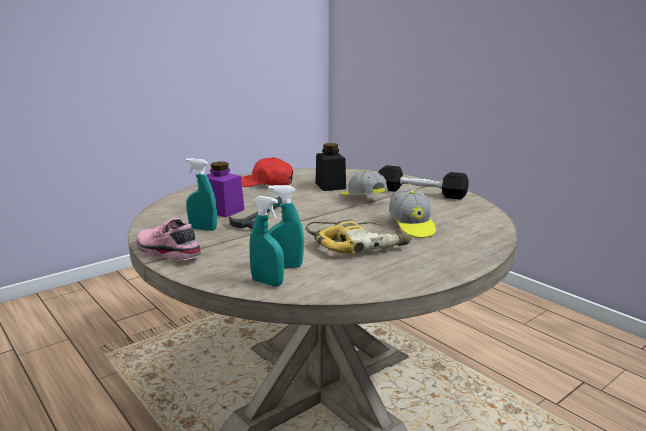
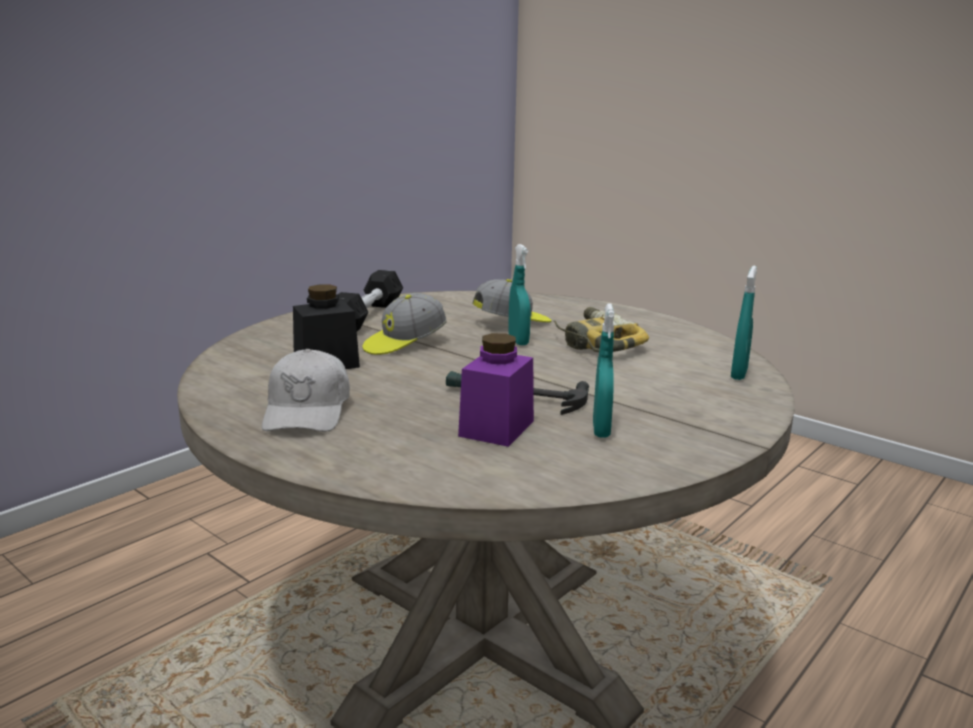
camera: 100 degrees left, 0 degrees up
(166, 253) = (718, 439): pink shoe -> none
(266, 183) = (307, 411): red cap -> white cap
(285, 267) = (689, 370): turquoise spray bottle -> turquoise spray bottle (518, 341)

